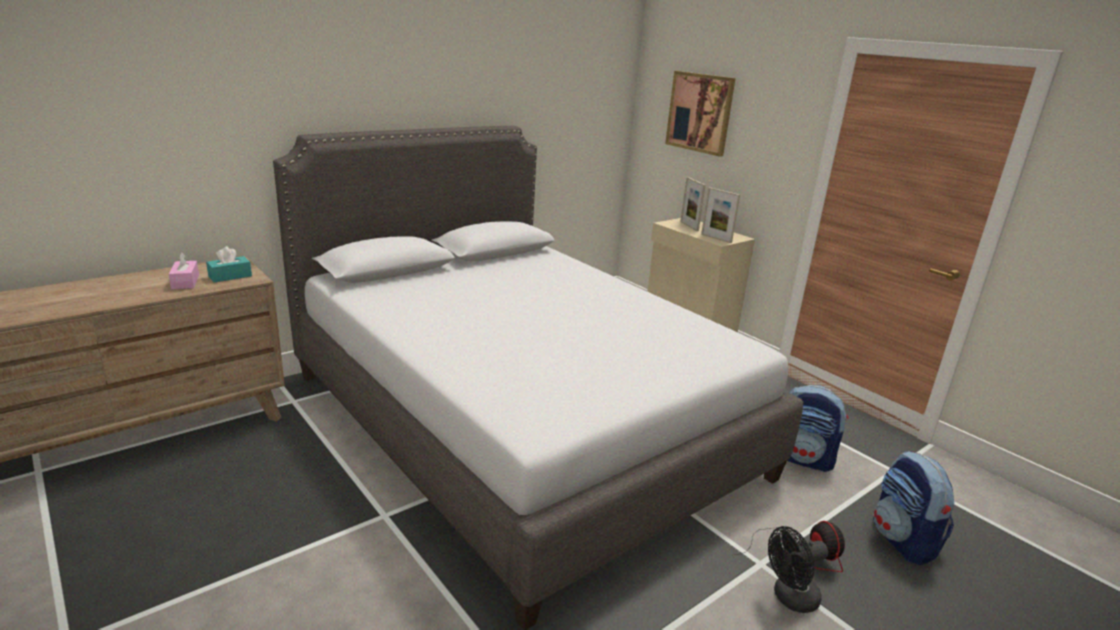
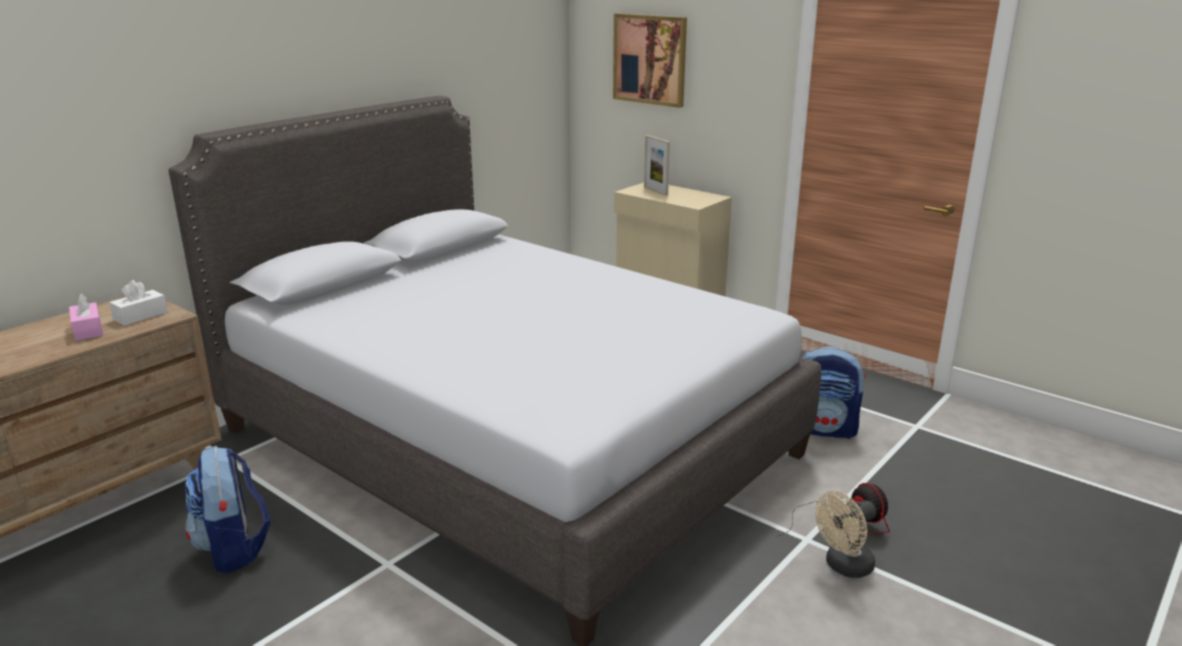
camera: 10 degrees left, 0 degrees up
(230, 276) = (140, 316): turquoise tissue box -> white tissue box
(716, 238) = (690, 201): picture frame -> none
(790, 598) = (844, 567): black fan -> beige fan
(903, 541) = (940, 492): backpack -> backpack (234, 549)

